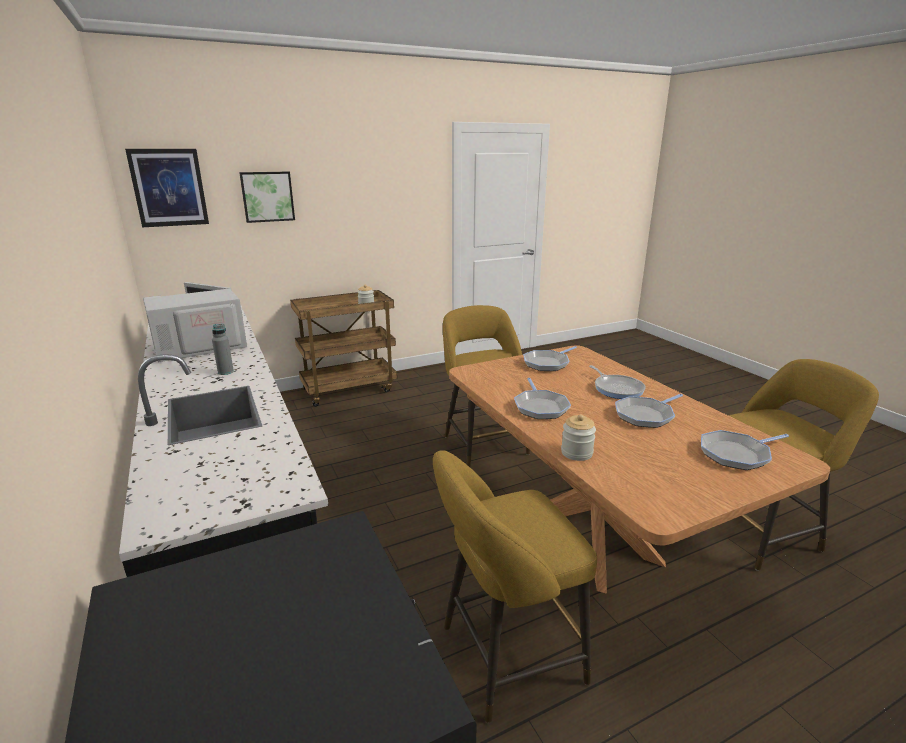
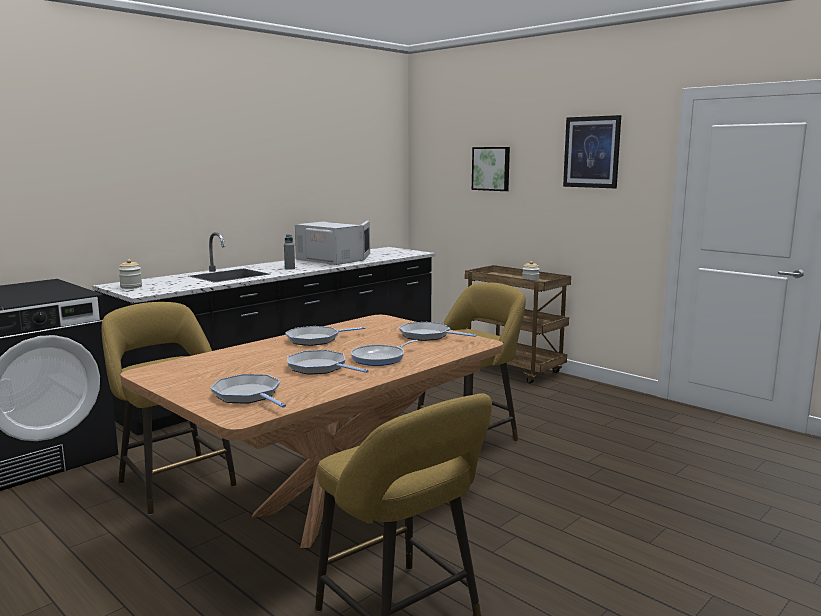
camera: 70 degrees right, 10 degrees down
(169, 187) = (433, 158): picture -> picture (591, 152)
(576, 453) = (234, 351): jar -> jar (131, 287)

